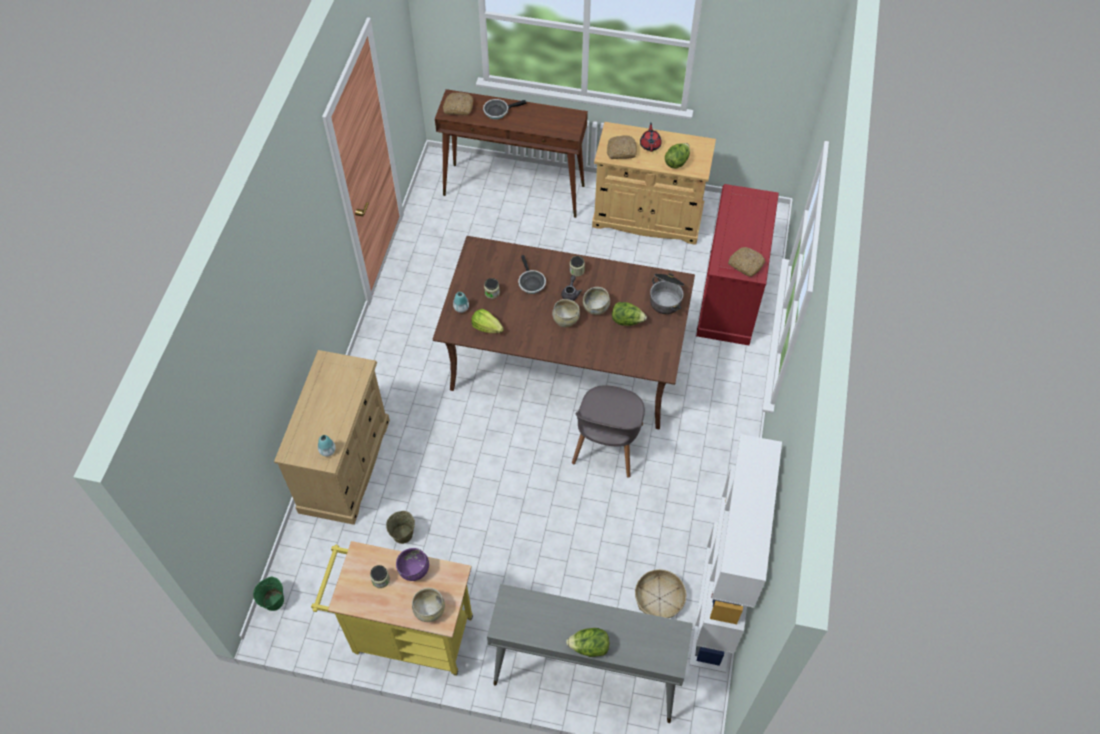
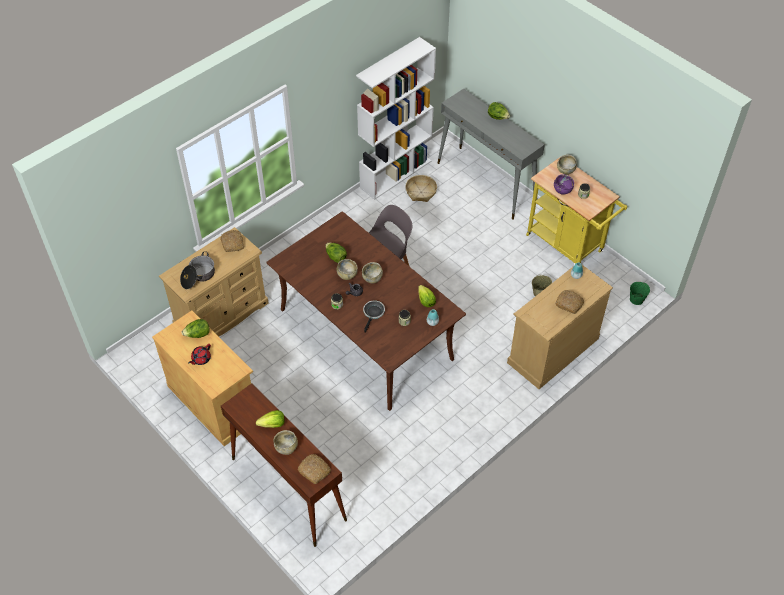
camera: 145 degrees left, 5 degrees down
(498, 111) = (286, 447): frying pan -> beige bowl
(527, 120) = (272, 424): none -> lettuce
(621, 151) = (226, 366): bread -> bread (569, 304)
(666, 297) = (298, 257): cooking pot -> cooking pot (198, 276)
(729, 297) = (221, 314): red dresser -> beige dresser

